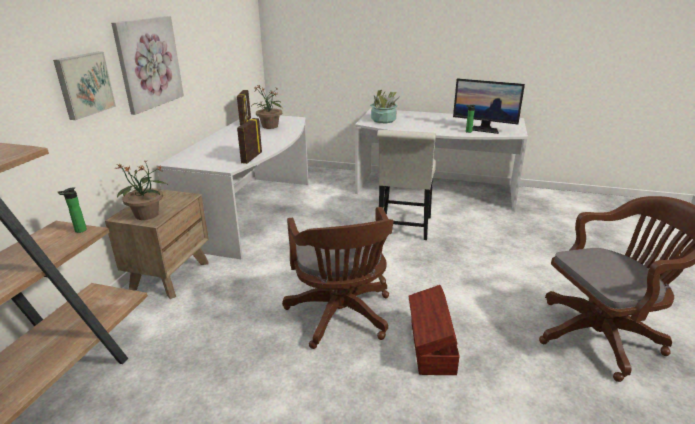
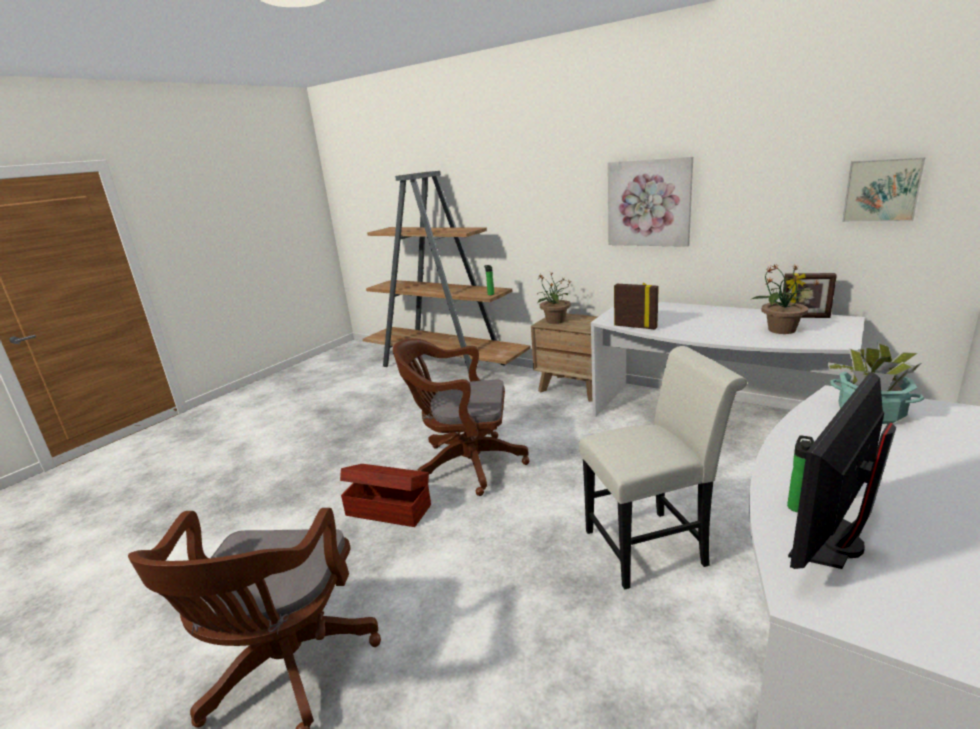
camera: 110 degrees right, 5 degrees down
(84, 84) = (570, 208): picture -> picture (881, 190)
(403, 228) = (653, 545): white chair -> white chair turned 135 degrees clockwise

